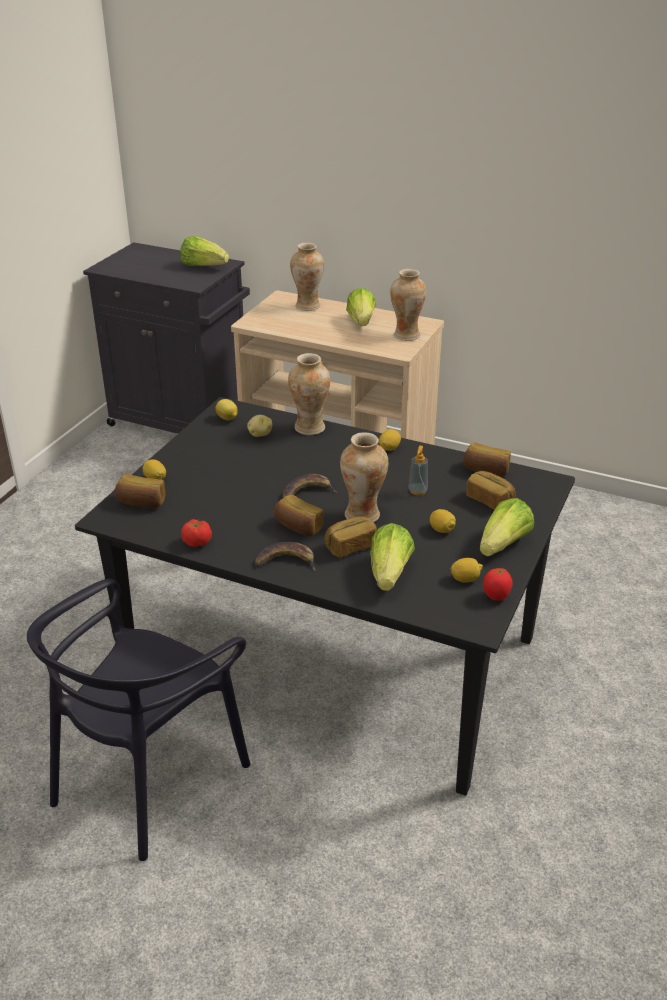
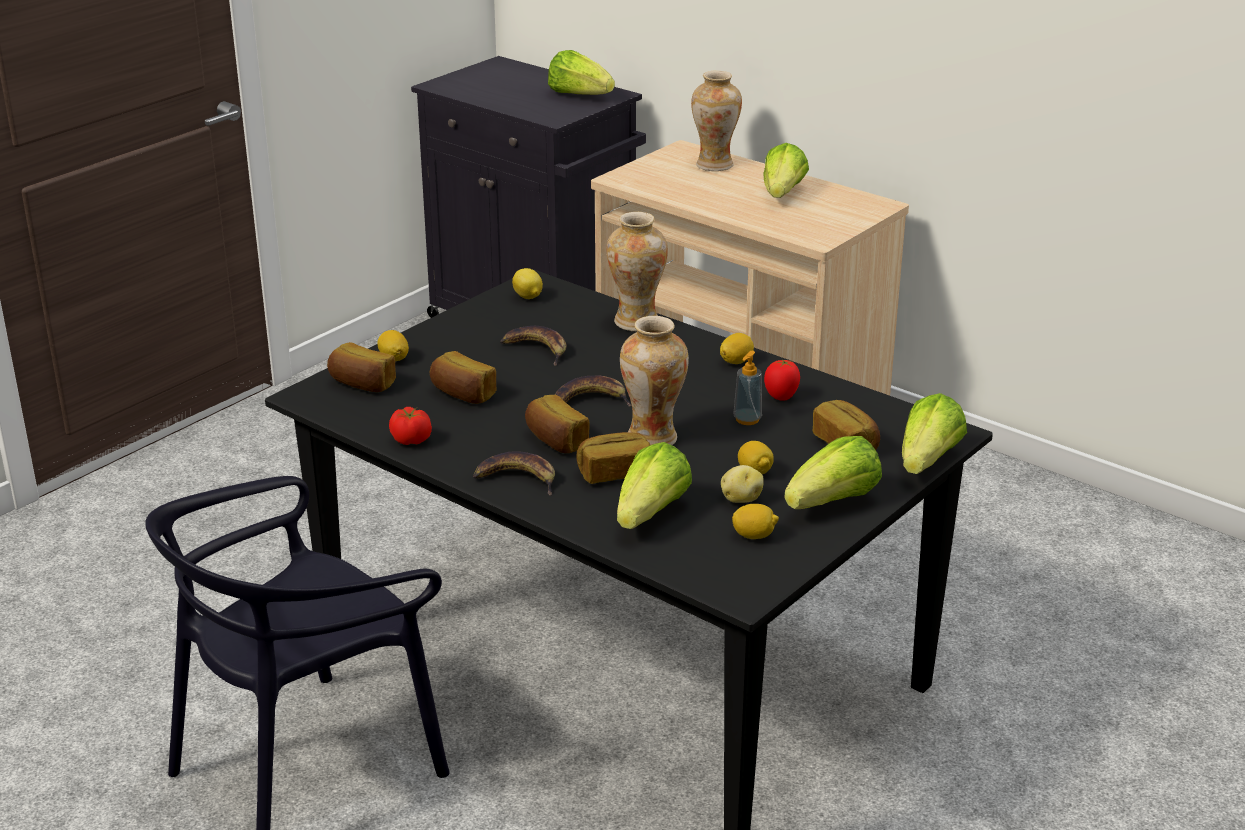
camera: 15 degrees right, 5 degrees down
(252, 458) = (537, 349): none -> banana
(259, 434) = (562, 322): potato -> potato (740, 499)
(406, 335) = (839, 218): vase -> none
(485, 471) = (861, 407): bread -> bread (462, 394)
(496, 597) = (786, 563): tomato -> tomato (781, 397)
(546, 504) = (927, 461): none -> lettuce

